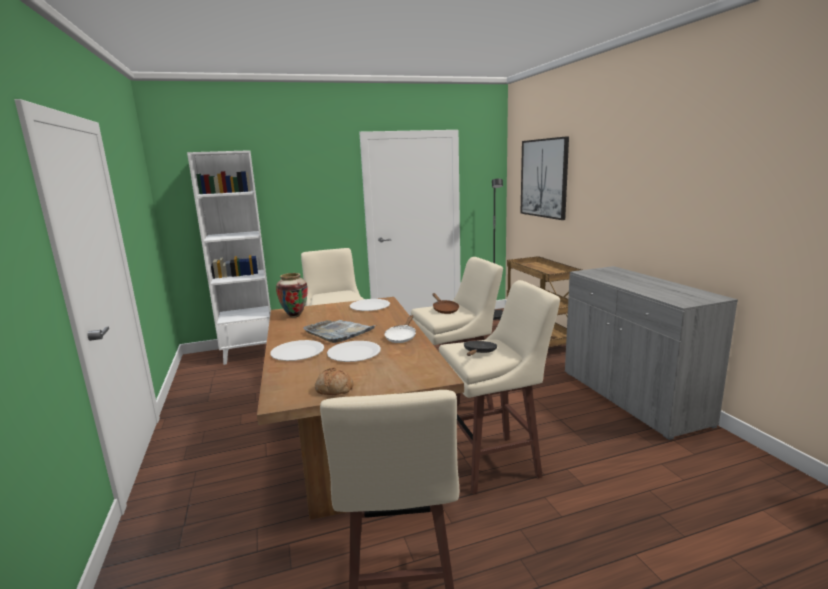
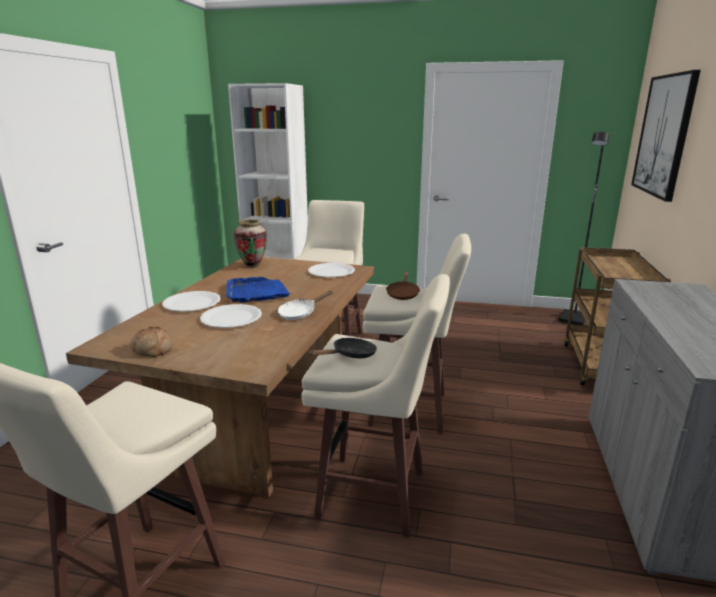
camera: 30 degrees right, 5 degrees up
(338, 332) = (257, 292): grey tray -> blue tray

